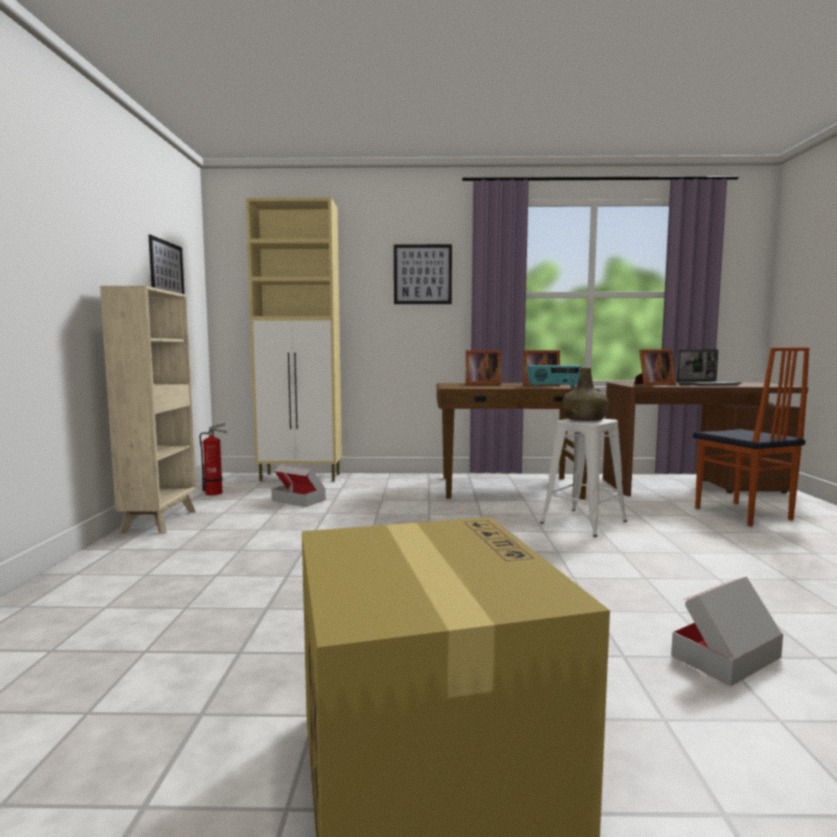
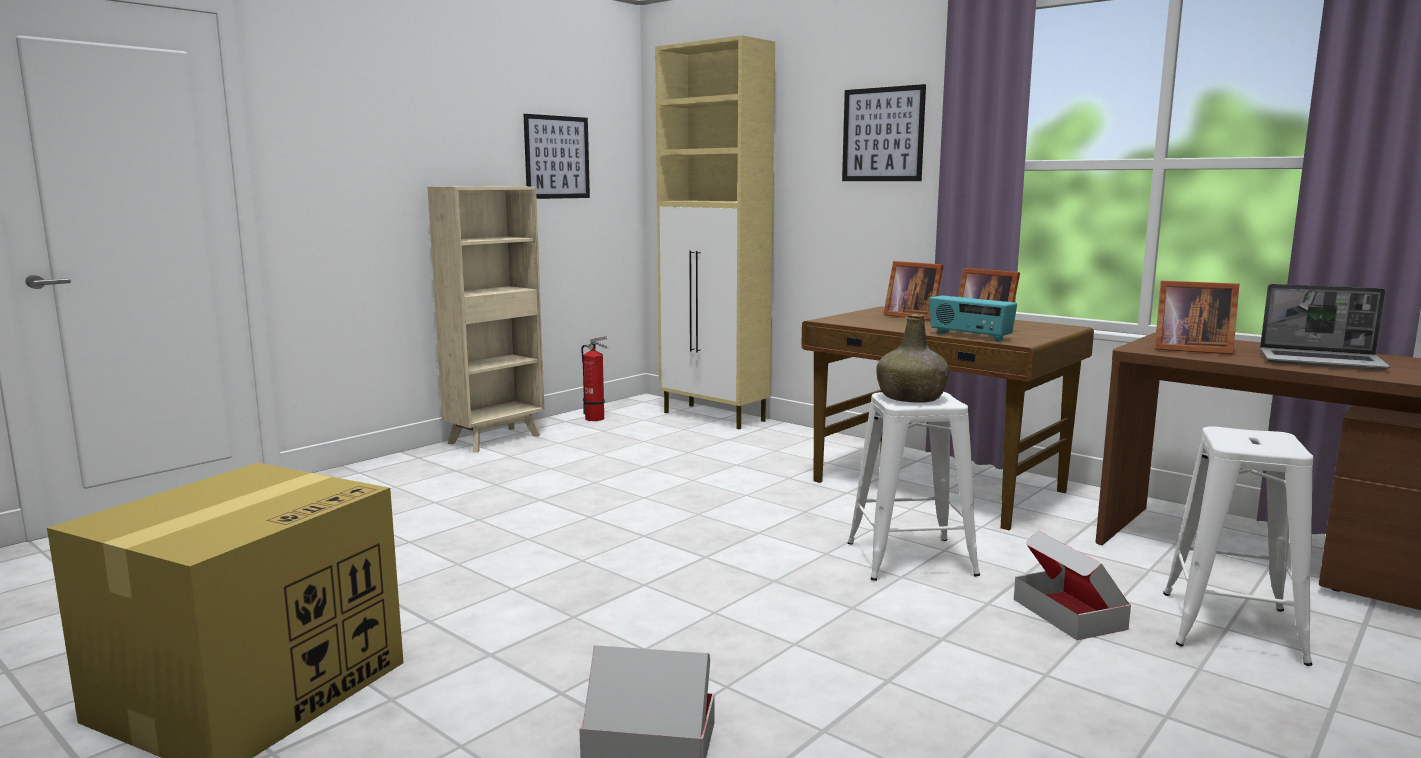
camera: 40 degrees right, 5 degrees up
(298, 500) = (651, 445): cardboard box -> cardboard box (1069, 614)
(742, 514) = (1231, 627): chair -> white stool

